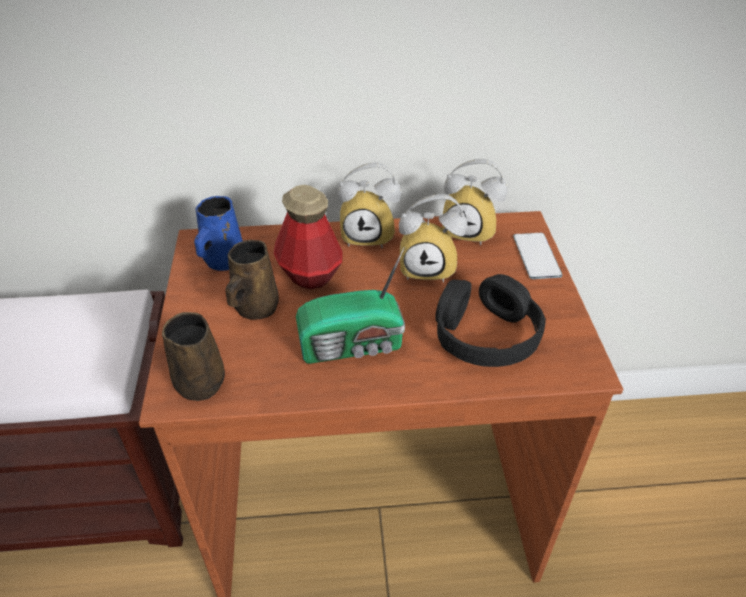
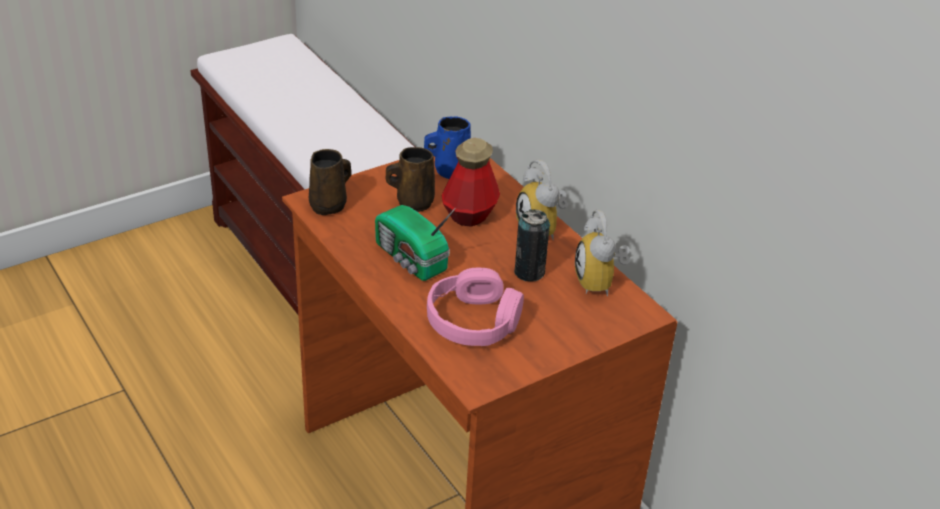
camera: 60 degrees right, 5 degrees down
(429, 268) = (529, 272): alarm clock -> can
(485, 334) = (473, 321): black headphones -> pink headphones
(536, 256) = (600, 329): phone -> none

